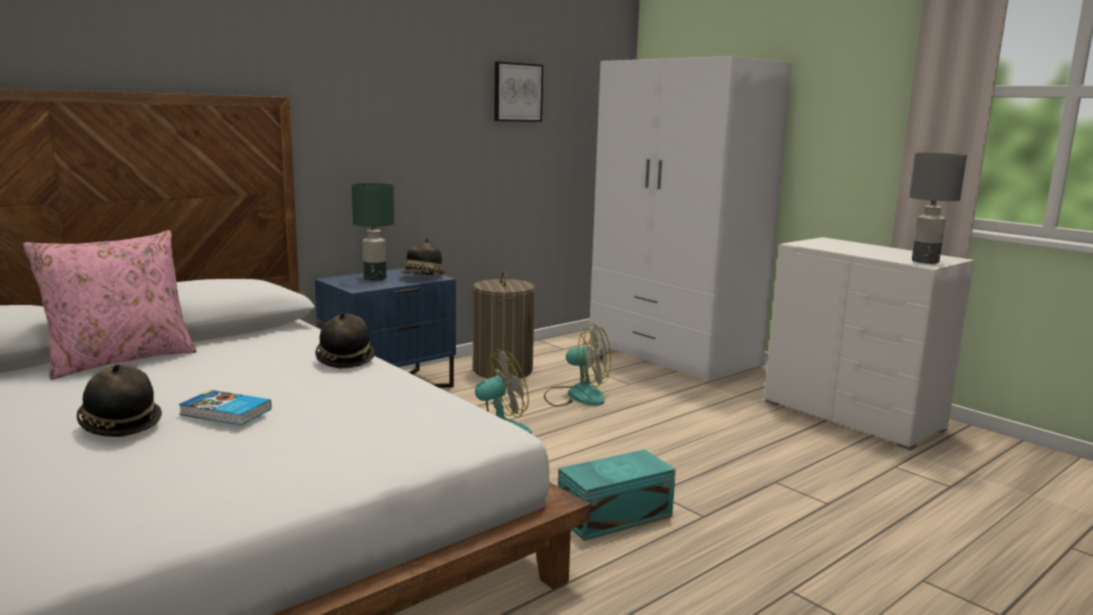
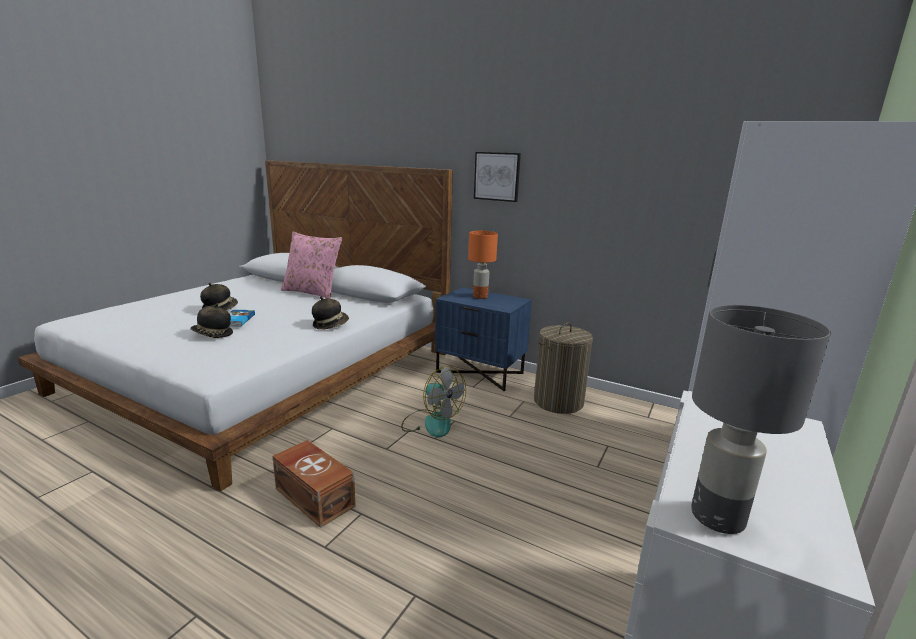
camera: 70 degrees right, 5 degrees up
(374, 278) = (480, 296): green table lamp -> orange table lamp
(423, 278) = (498, 305): hat -> hat (212, 335)
(517, 92) = (655, 168): picture -> picture (497, 176)
(576, 396) = (537, 443): fan -> none
(612, 516) = (315, 496): turquoise storage box -> brown storage box

